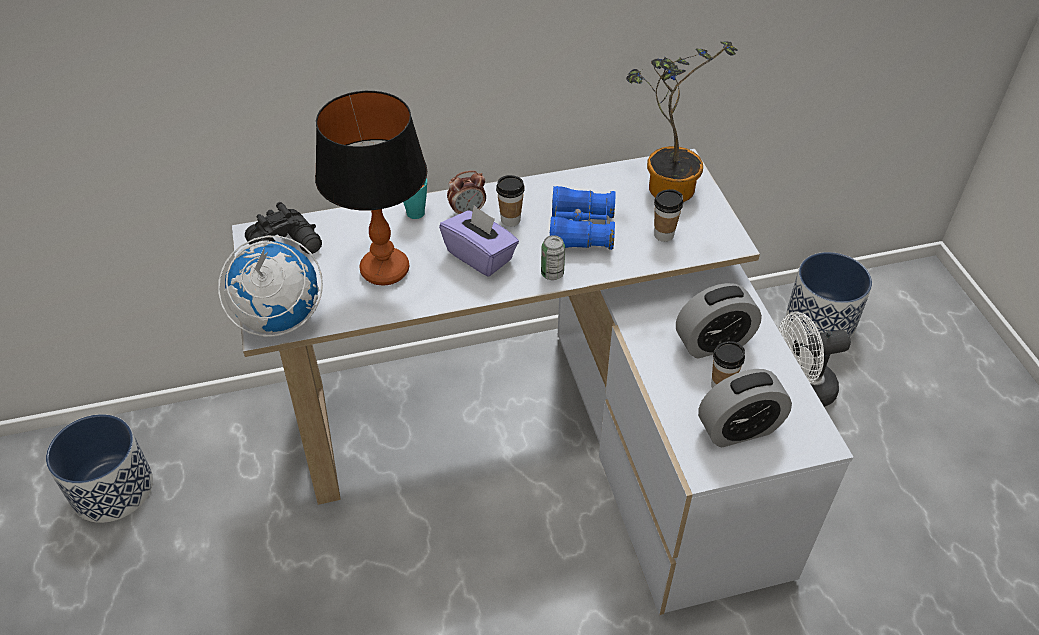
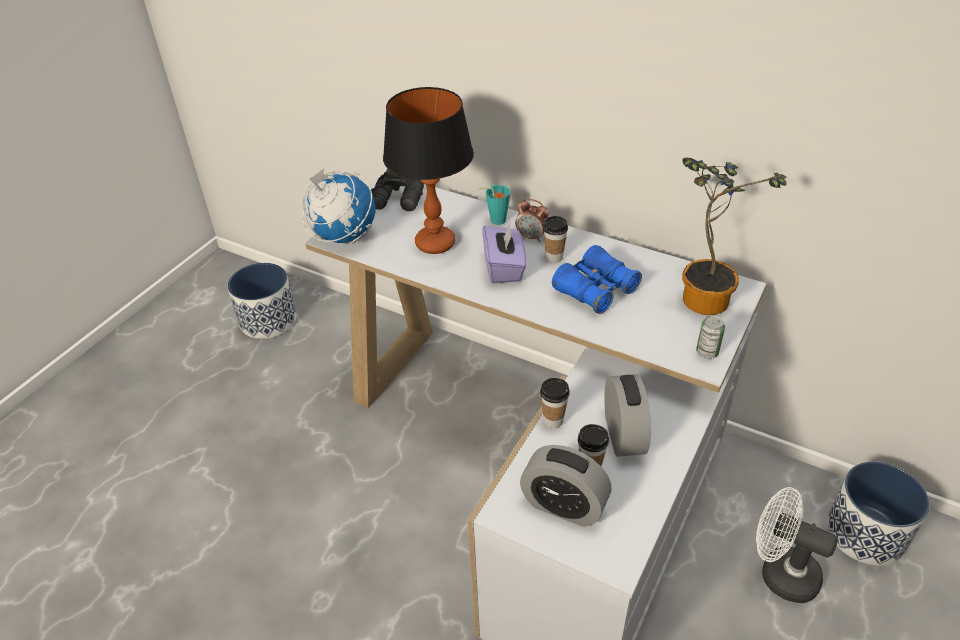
camera: 45 degrees right, 5 degrees down
(552, 273) = (537, 306): can -> can (707, 352)
(663, 235) = (655, 328): cup -> cup (553, 420)
(713, 342) = (623, 435): alarm clock -> alarm clock turned 120 degrees counterclockwise

